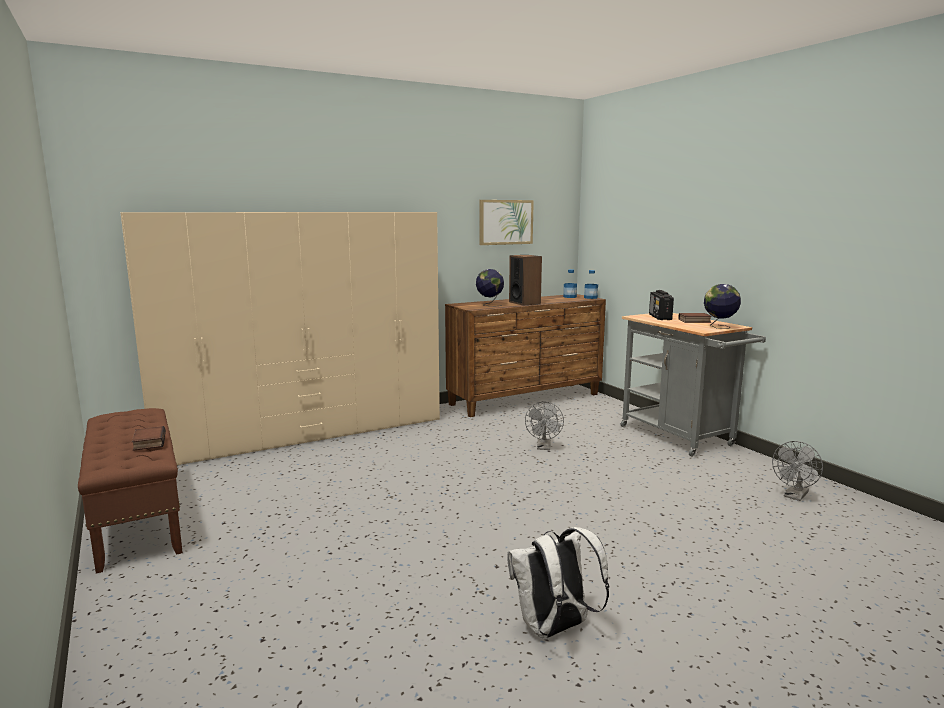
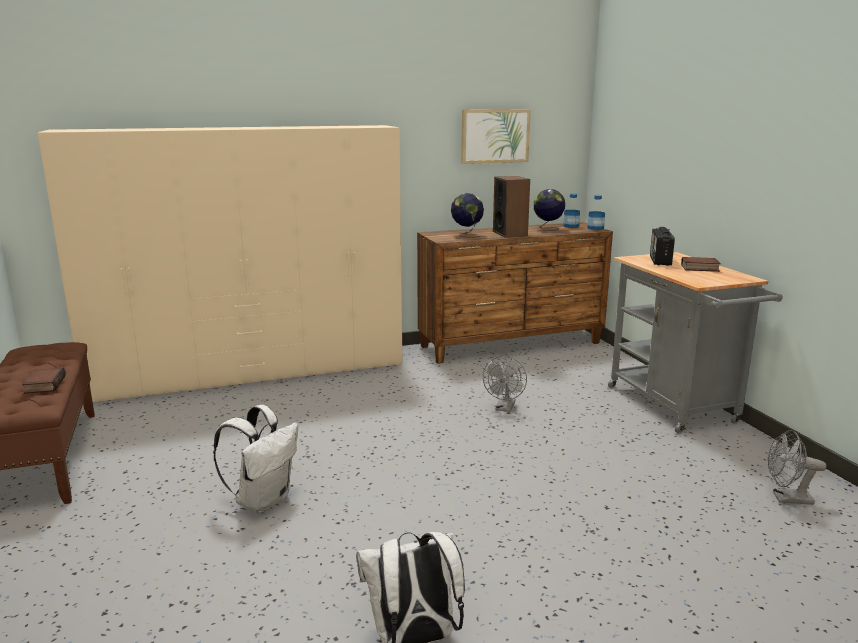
camera: 10 degrees right, 5 degrees up
(367, 534) = (263, 500): none -> white backpack
(719, 327) = (724, 279): globe -> globe (547, 229)
(795, 496) = (786, 499): grey fan -> grey fan turned 45 degrees clockwise

